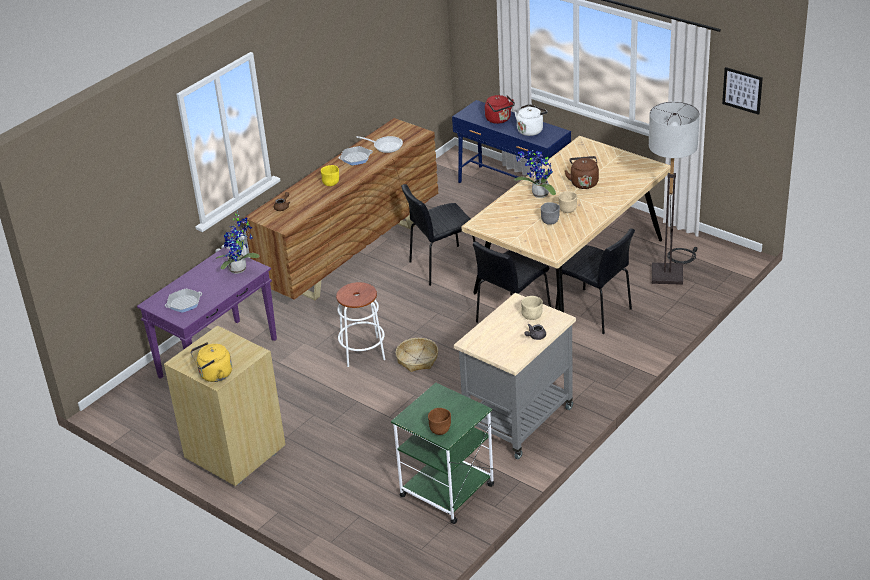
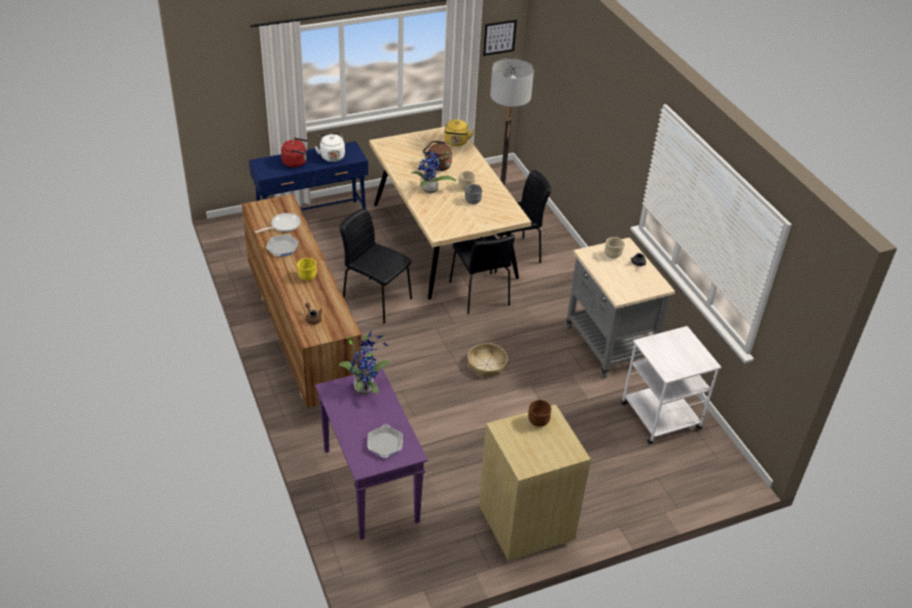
camera: 65 degrees left, 5 degrees up
(214, 375) = (564, 452): yellow kettle -> yellow kettle (456, 142)
(362, 351) = (447, 390): white stool -> none
(440, 430) = (696, 361): brown bowl -> brown bowl (538, 421)
(442, 266) = (375, 299): black chair -> black chair turned 120 degrees clockwise
(446, 492) = (661, 417): green cart -> white cart

